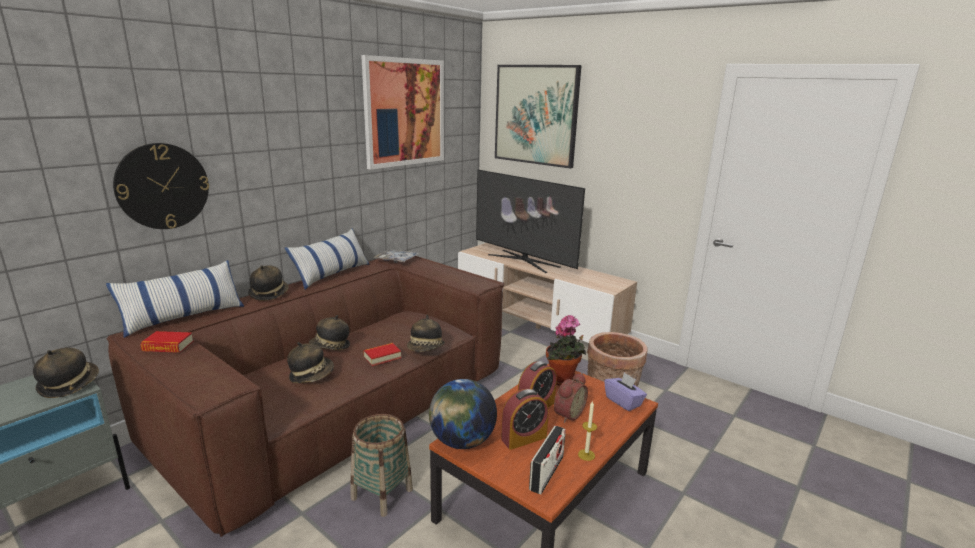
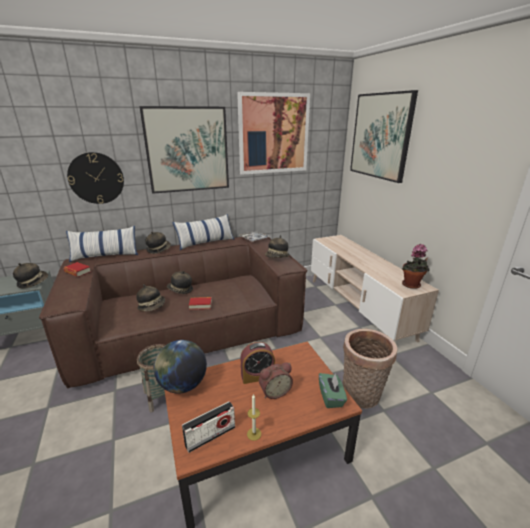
camera: 30 degrees right, 5 degrees up
(299, 136) = (187, 150): none -> picture
(426, 349) = (232, 306): hat -> hat (277, 257)
(523, 260) = (354, 253): television -> none
(524, 438) = (224, 399): alarm clock -> none
(563, 380) = (299, 361): potted plant -> potted plant (411, 286)
(623, 401) = (331, 397): purple tissue box -> green tissue box

